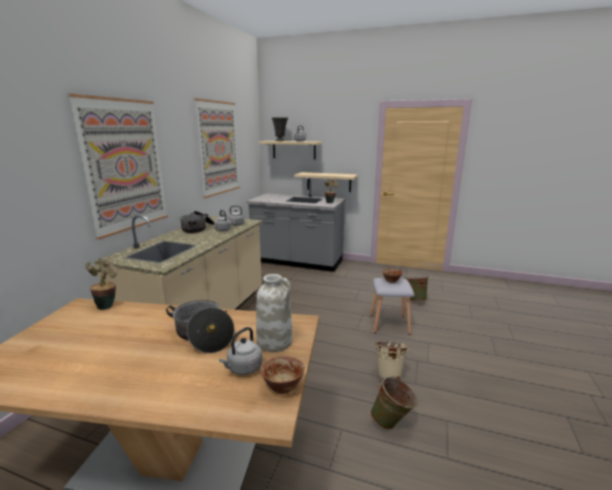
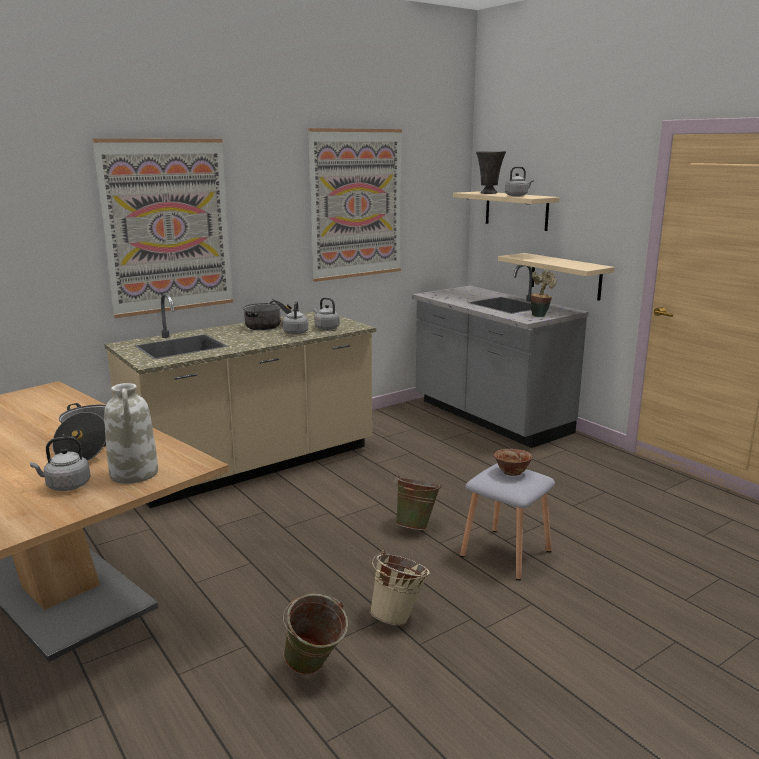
camera: 35 degrees right, 0 degrees up
(107, 305) = (68, 394): potted plant -> none
(282, 387) = (65, 512): bowl -> none
(415, 300) = (616, 534): green bucket -> green bucket (416, 526)

